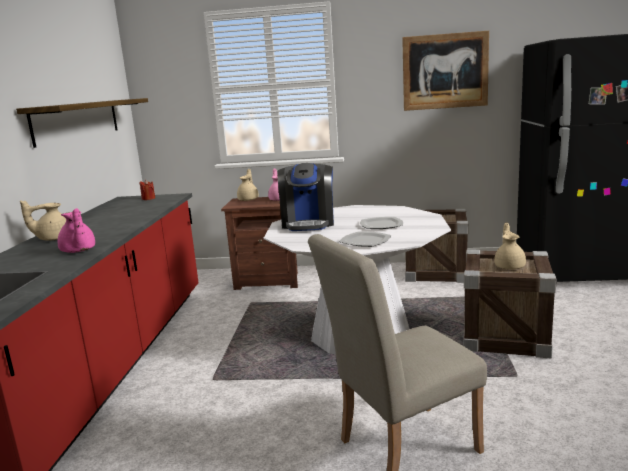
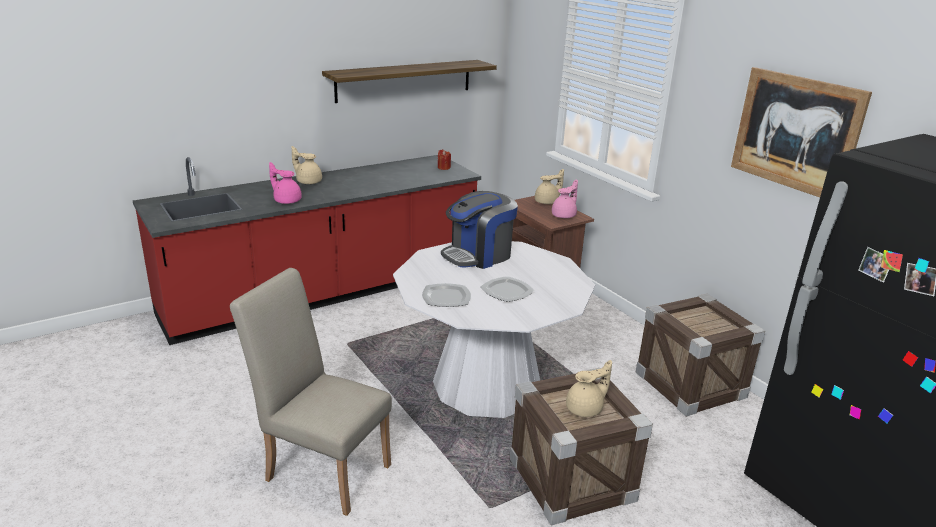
camera: 50 degrees right, 10 degrees up
(78, 251) = (286, 200): pink teapot -> pink teapot turned 105 degrees clockwise

